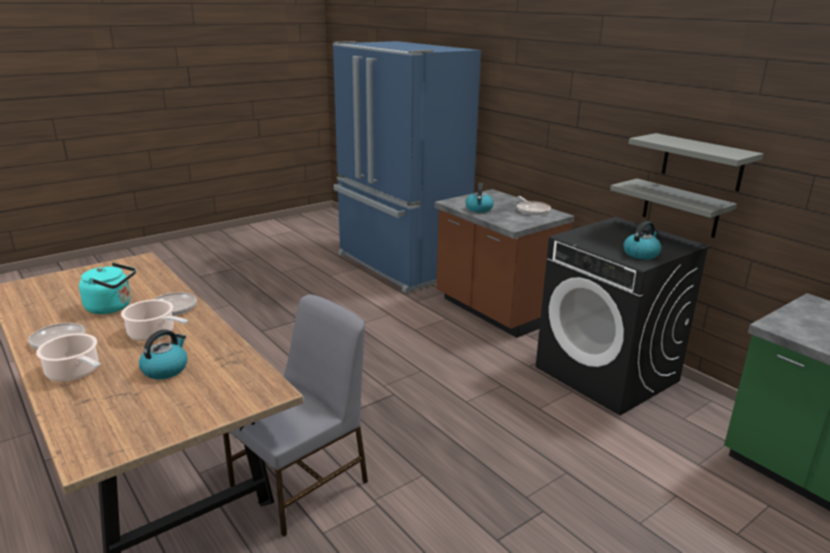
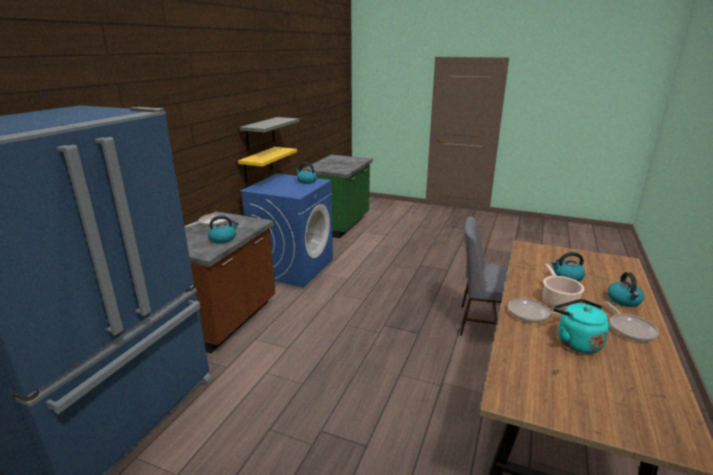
camera: 120 degrees left, 0 degrees up
(75, 373) = (624, 301): cooking pot -> kettle
(607, 374) = (293, 267): black washing machine -> blue washing machine
(680, 208) = (258, 164): grey shelf -> yellow shelf

